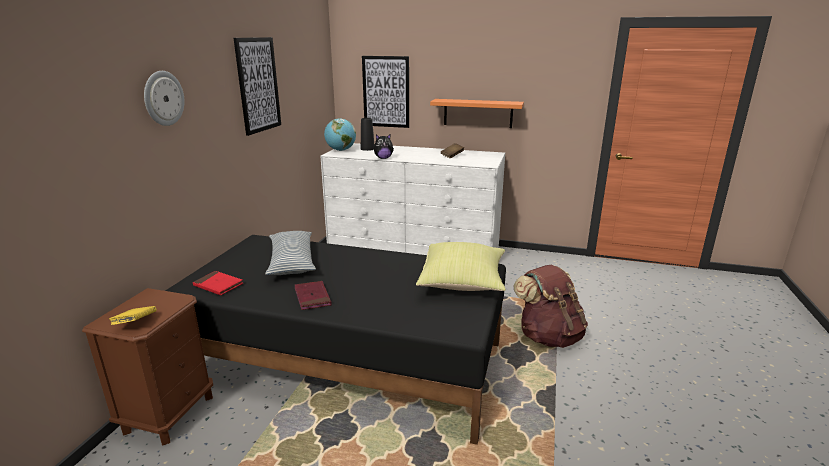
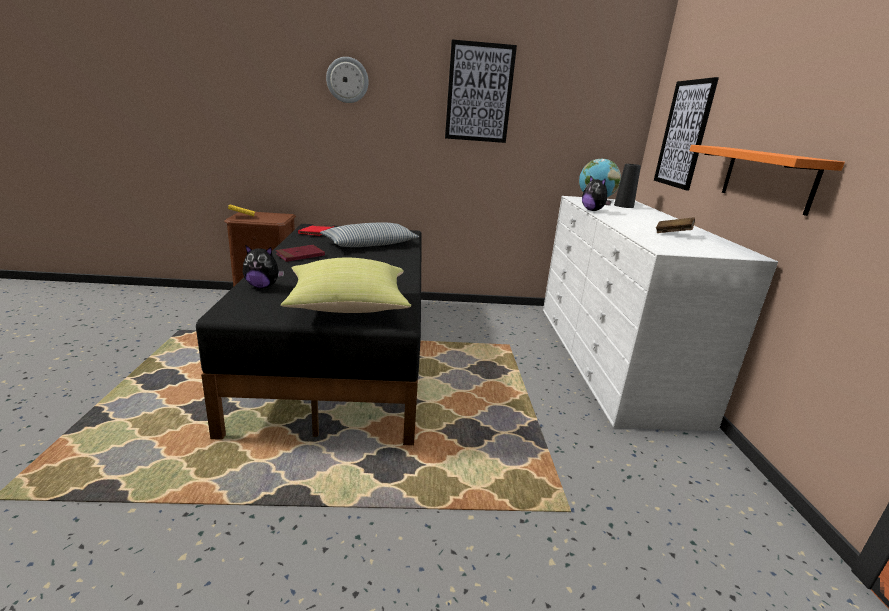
camera: 70 degrees right, 0 degrees up
(404, 317) = (263, 286): none -> plush toy
(548, 336) = (453, 499): brown backpack -> none

